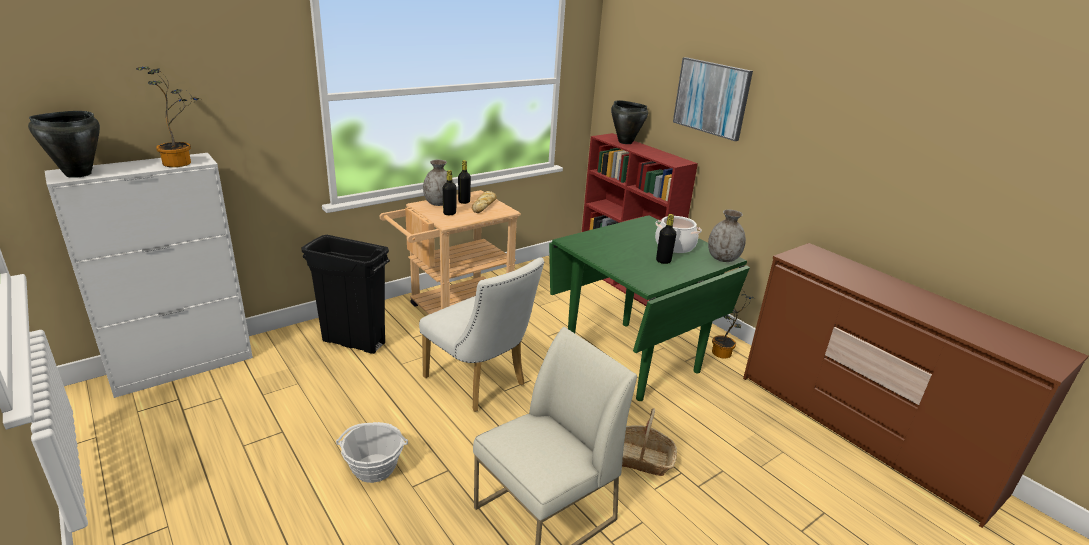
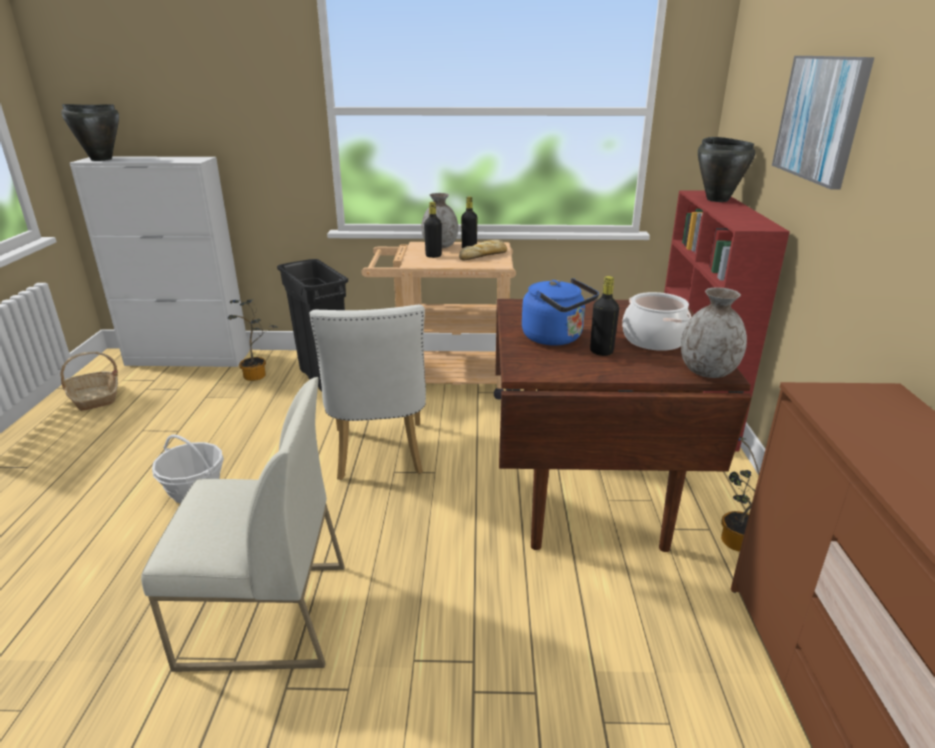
camera: 40 degrees right, 0 degrees up
(181, 163) = (179, 160): potted plant -> potted plant (258, 376)
(629, 259) = (556, 338): none -> blue kettle
(632, 358) = (589, 496): green dining table -> brown dining table
(641, 458) = (445, 616): basket -> basket (95, 398)

